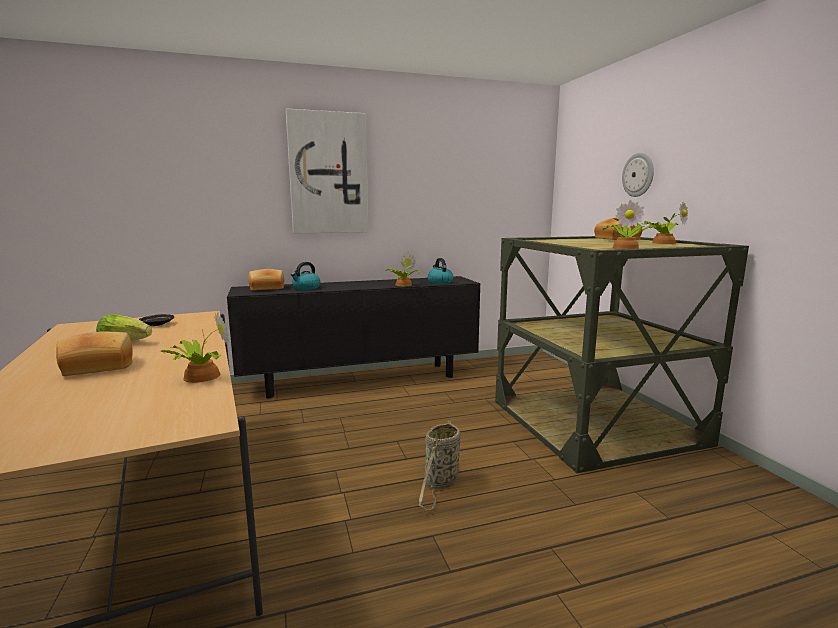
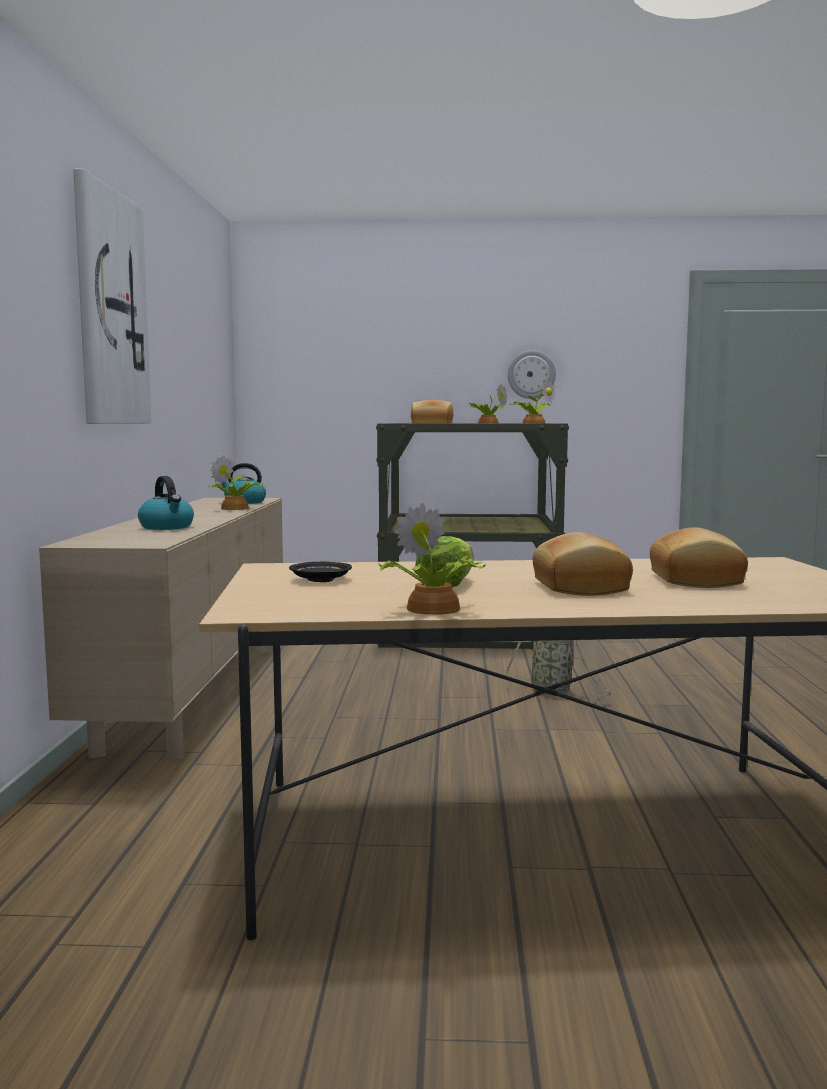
camera: 70 degrees left, 5 degrees down
(199, 376) = (638, 563): potted plant -> potted plant (432, 609)
(267, 288) = (124, 536): bread -> bread (698, 580)
(361, 379) = (194, 694): black cabinet -> beige cabinet
(638, 175) = (403, 355): wall clock -> wall clock (531, 374)

